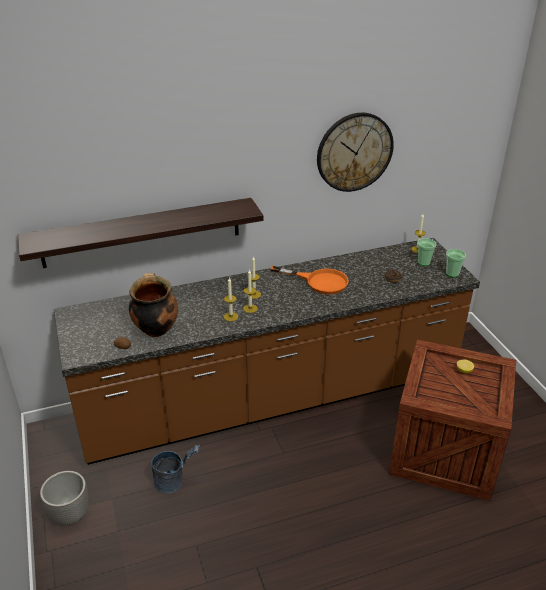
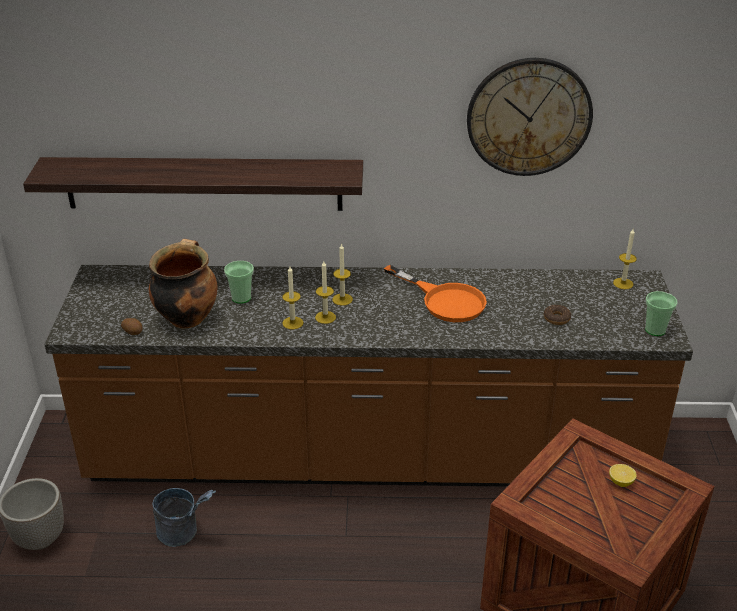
camera: 20 degrees right, 0 degrees up
(423, 262) = (620, 304): cup -> cup (241, 298)

